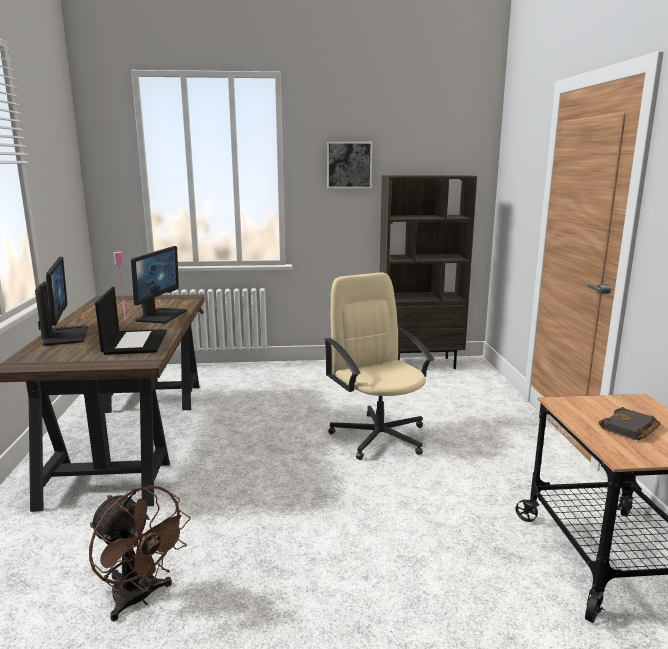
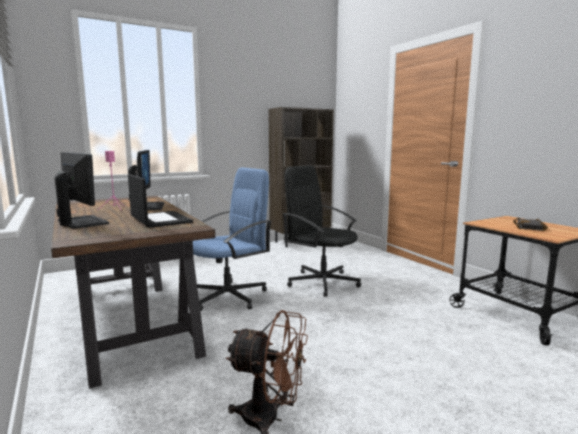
camera: 25 degrees left, 5 degrees down
(249, 433) = (229, 296): none -> blue office chair
(349, 165) = (246, 100): picture -> none
(379, 436) = (322, 282): beige office chair -> black office chair

